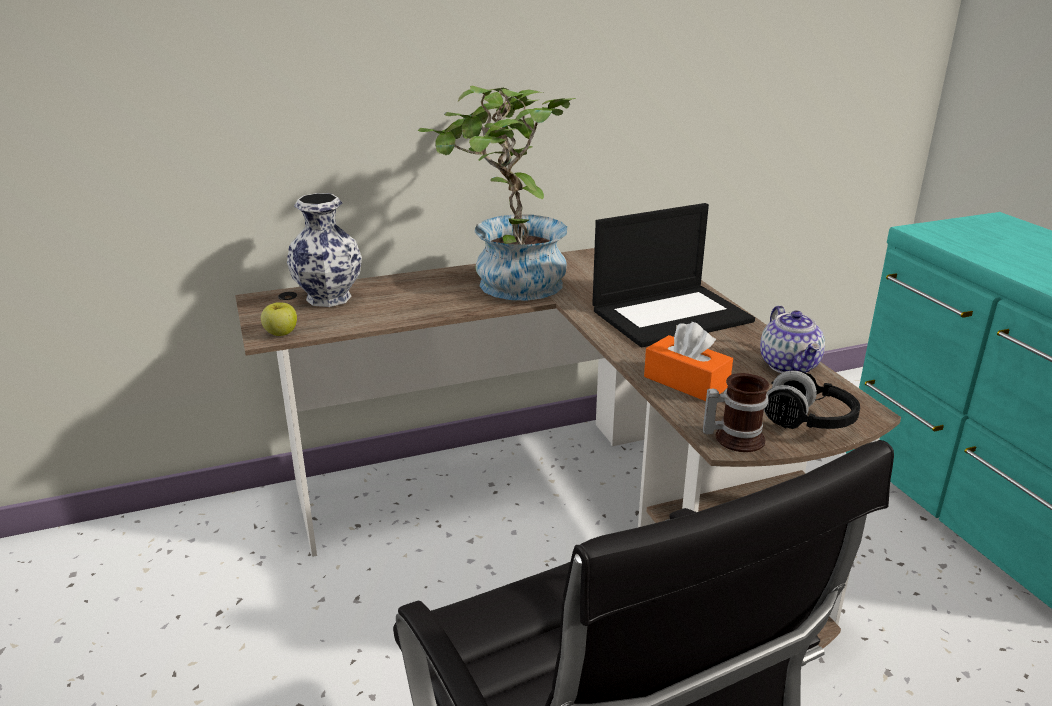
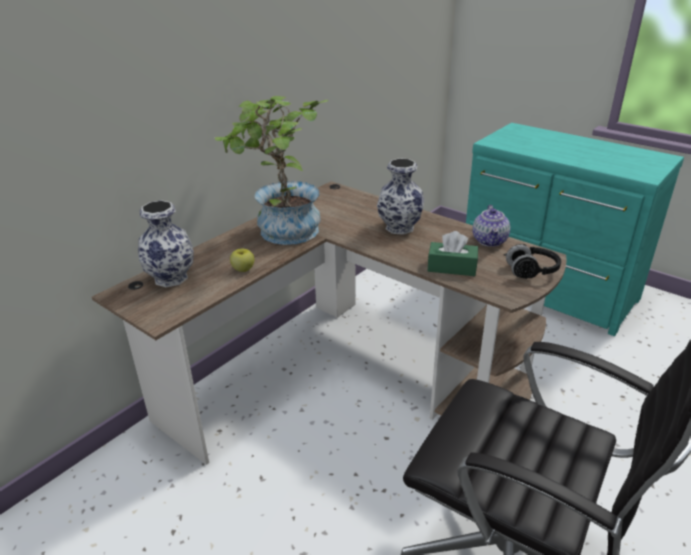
camera: 30 degrees left, 5 degrees up
(281, 333) = (167, 315): apple -> apple (243, 269)
(672, 315) = (399, 227): laptop -> vase
(686, 382) = (452, 267): orange tissue box -> green tissue box
(734, 437) = (508, 292): mug -> none
(790, 366) = (490, 241): teapot -> teapot turned 45 degrees clockwise

